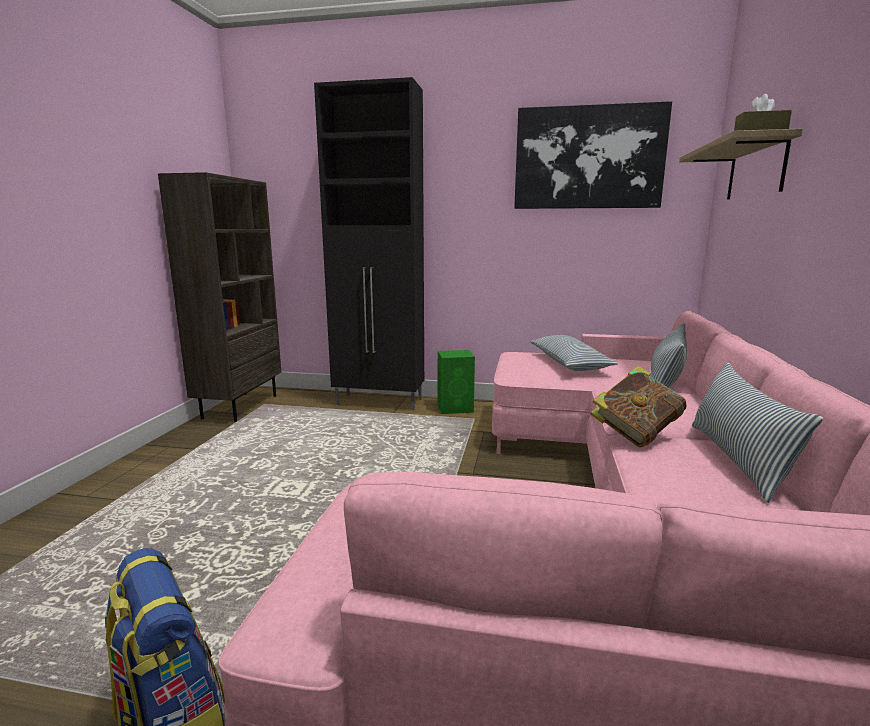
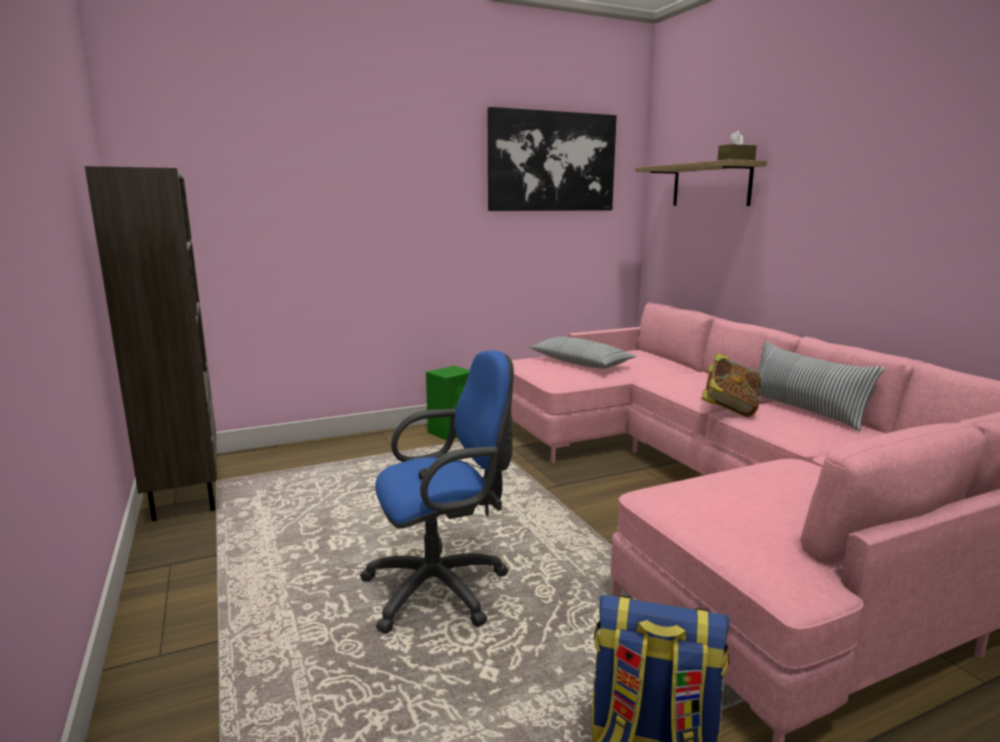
camera: 35 degrees left, 0 degrees up
(266, 520) = (443, 588): none -> blue office chair
(380, 402) = (362, 444): black cabinet -> none
(665, 383) = (674, 367): pillow -> none

